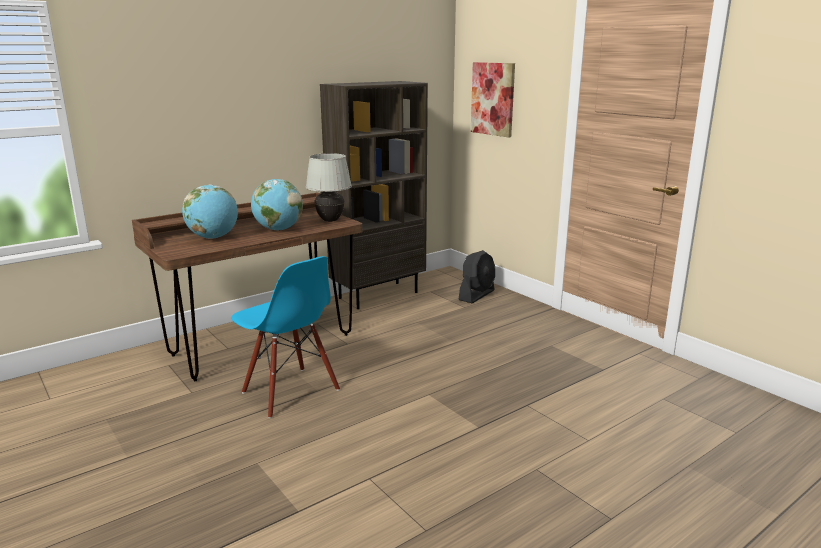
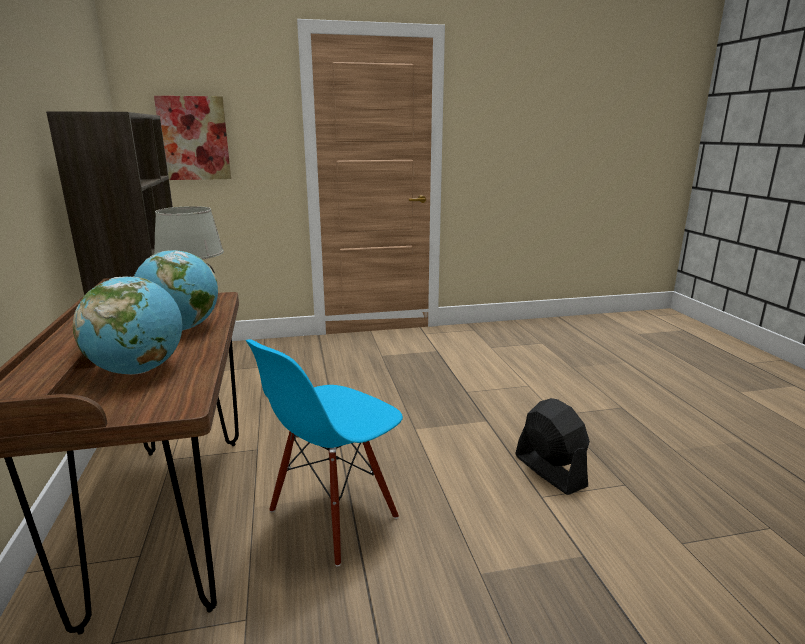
camera: 65 degrees left, 0 degrees up
(290, 392) = (333, 516): blue chair -> blue chair turned 150 degrees clockwise
(477, 295) = (246, 354): black fan -> black fan (549, 471)

